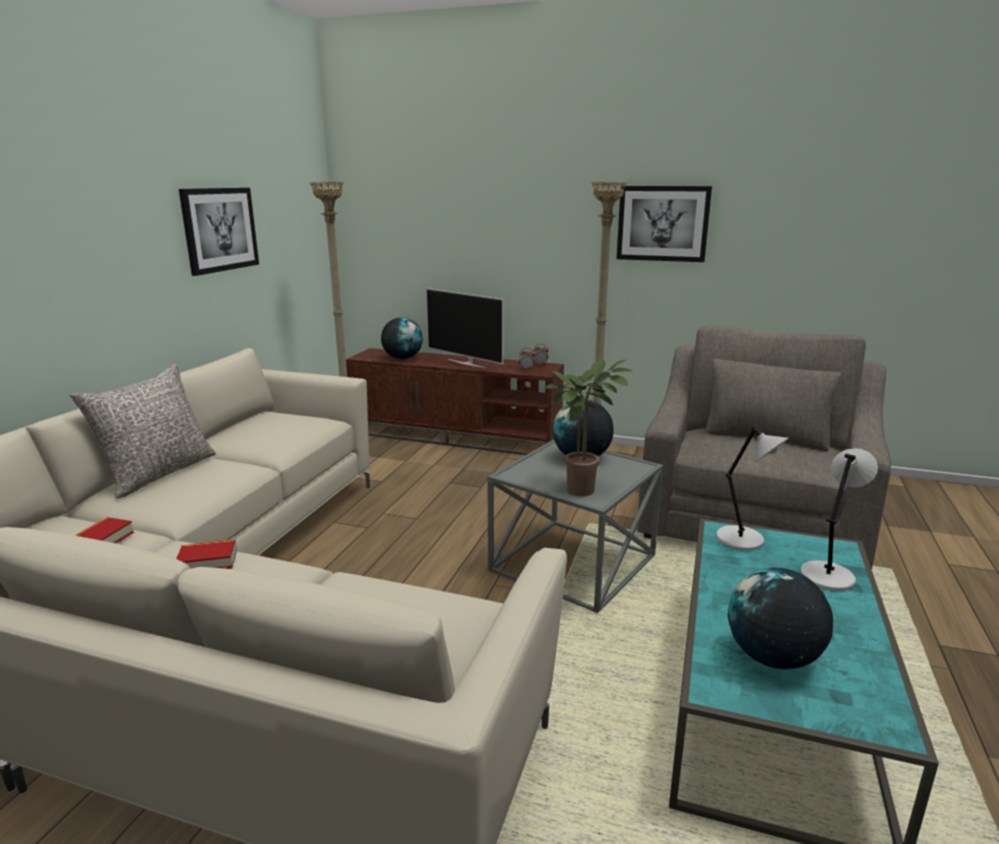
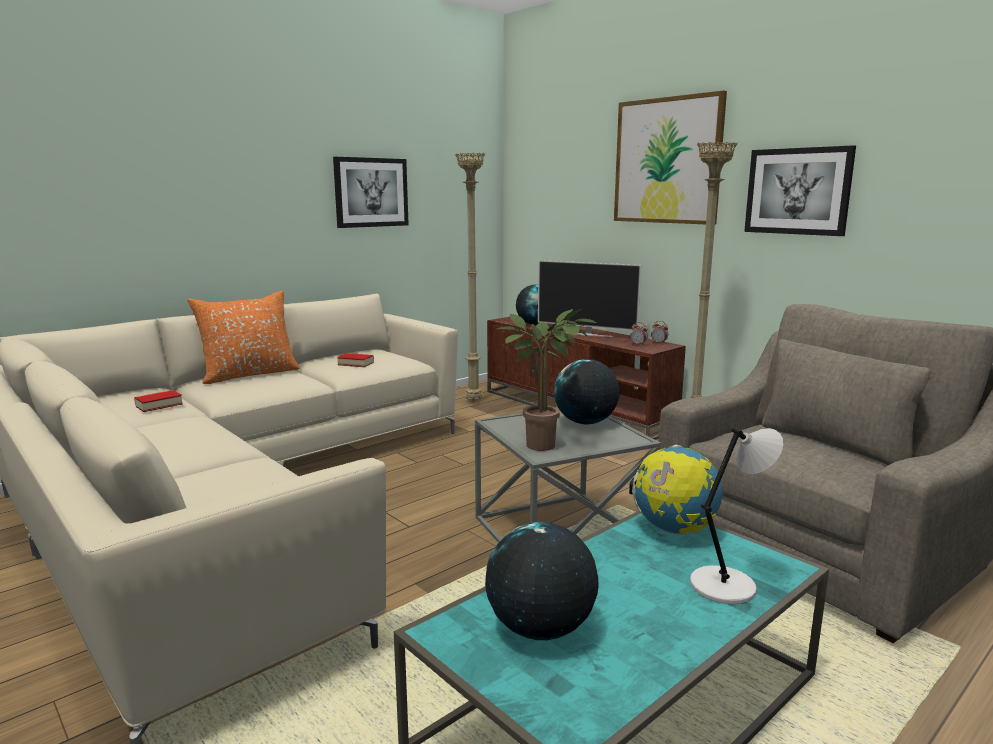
camera: 30 degrees right, 5 degrees down
(158, 473) = (249, 374): grey pillow -> orange pillow
(208, 562) = (194, 429): book -> book (356, 363)
(467, 363) = (587, 334): television -> television turned 45 degrees counterclockwise
(533, 192) = (667, 161): none -> picture
(742, 540) = (673, 530): grey table lamp -> globe

